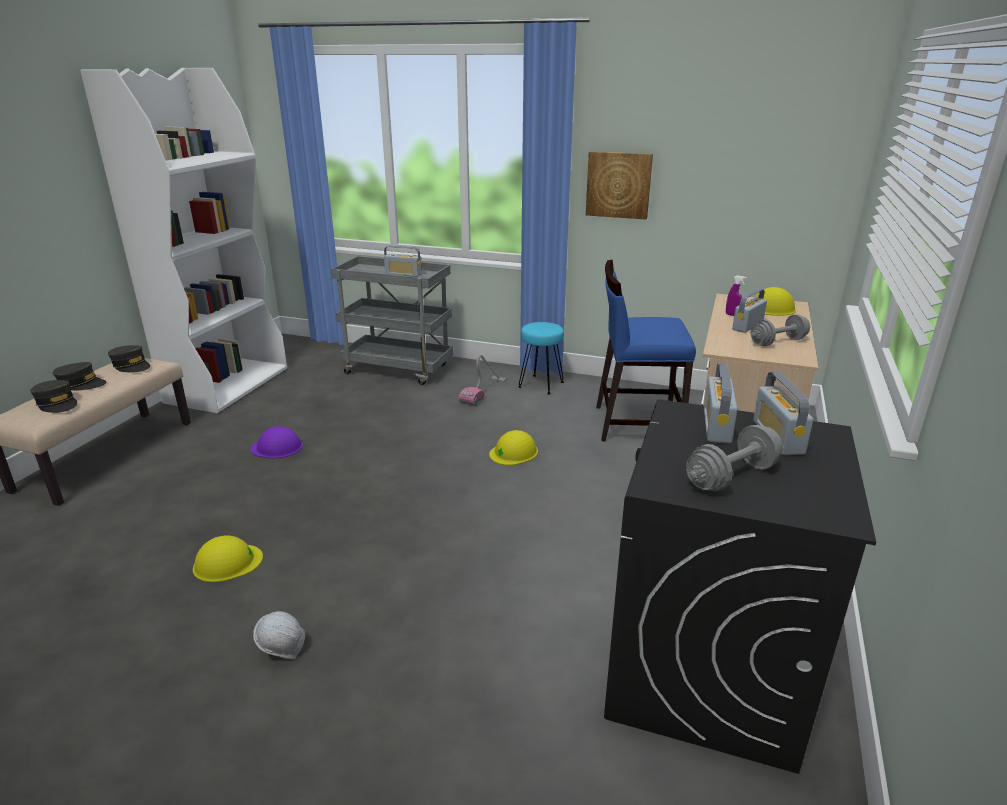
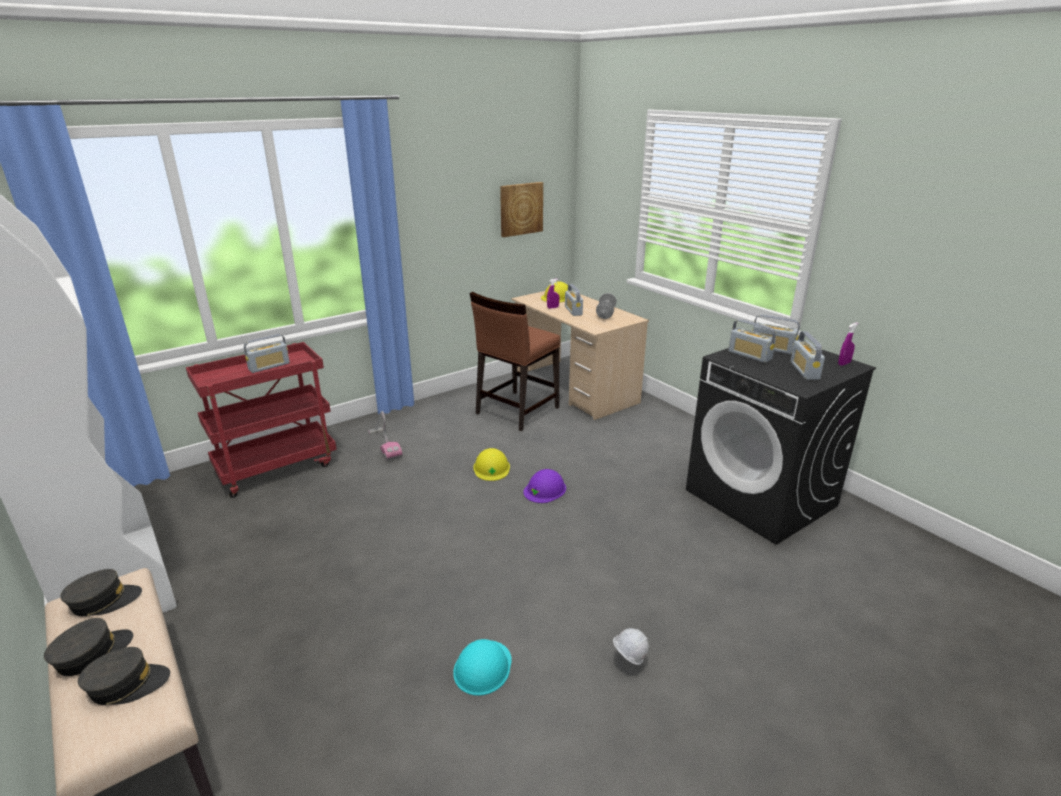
camera: 55 degrees left, 0 degrees up
(227, 562) = (482, 667): yellow hard hat -> turquoise hard hat
(277, 447) = (317, 583): purple hard hat -> purple hard hat (545, 489)
(399, 369) = (277, 467): grey cart -> red cart
(540, 384) = (412, 419): turquoise stool -> none
(618, 185) = (430, 232): picture -> picture (521, 209)
(636, 423) = (516, 410): blue chair -> brown chair
(731, 476) = (804, 371): grey dumbbell -> radio
(830, 506) = (844, 363): none -> purple spray bottle

